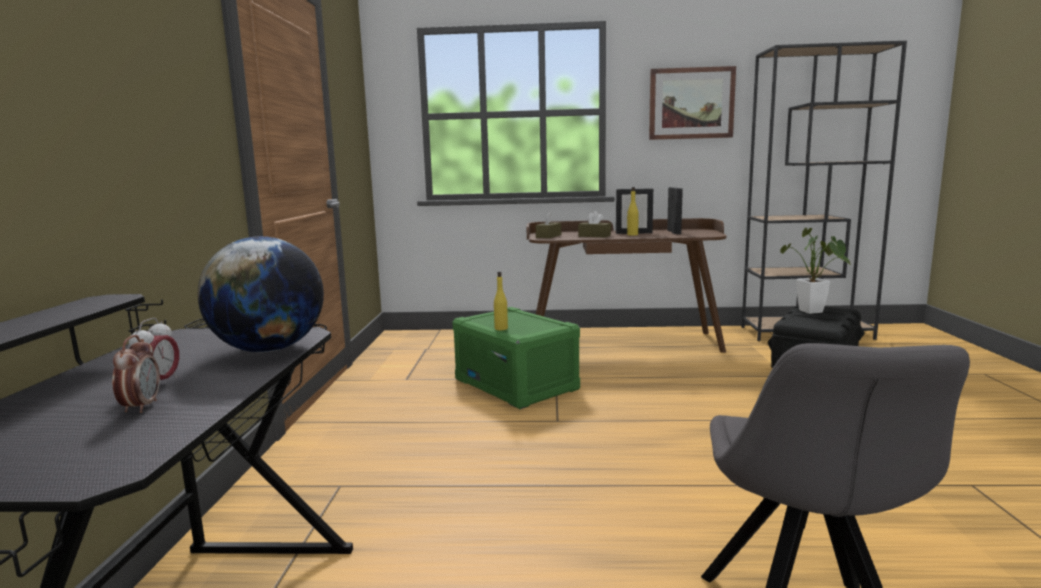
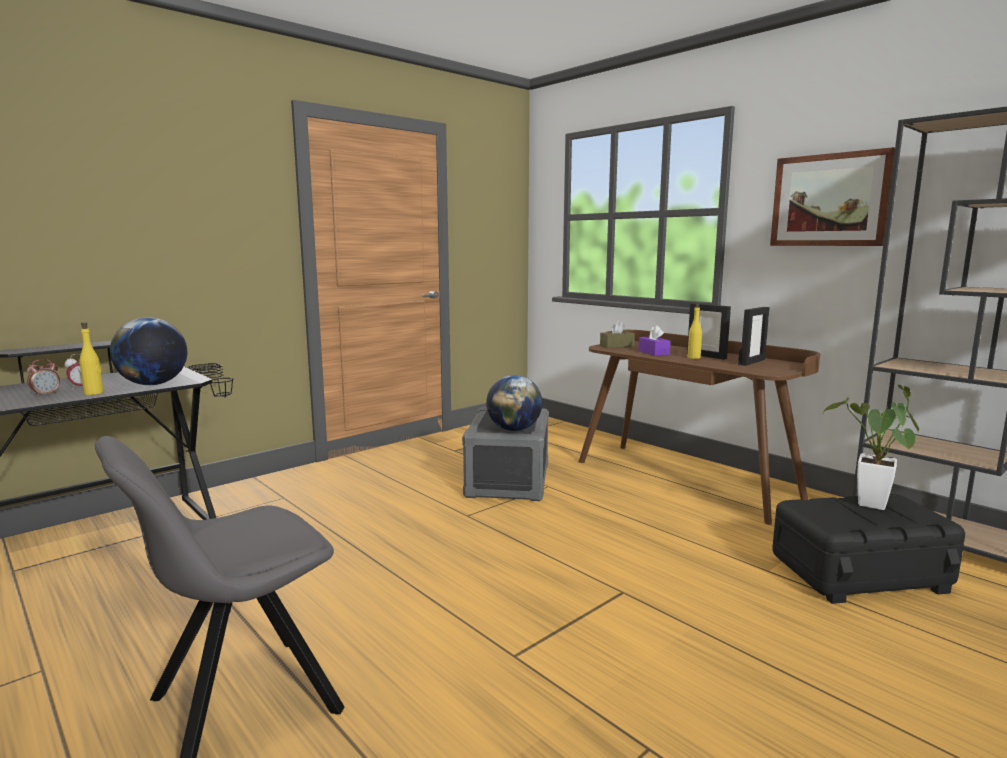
camera: 45 degrees right, 0 degrees up
(501, 328) = (483, 423): yellow bottle -> yellow bottle (94, 393)
(517, 384) = (509, 480): green storage box -> grey storage box
(542, 326) = (514, 429): none -> globe
(594, 236) = (653, 352): brown tissue box -> purple tissue box

